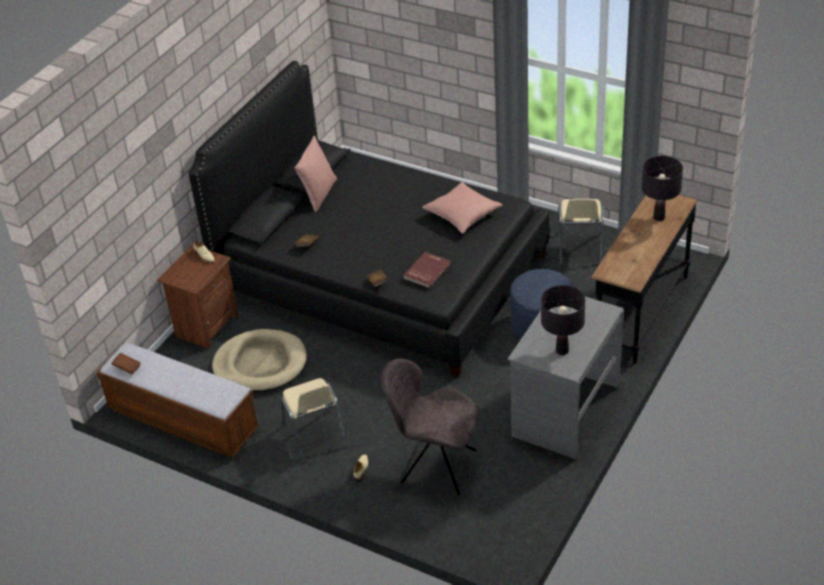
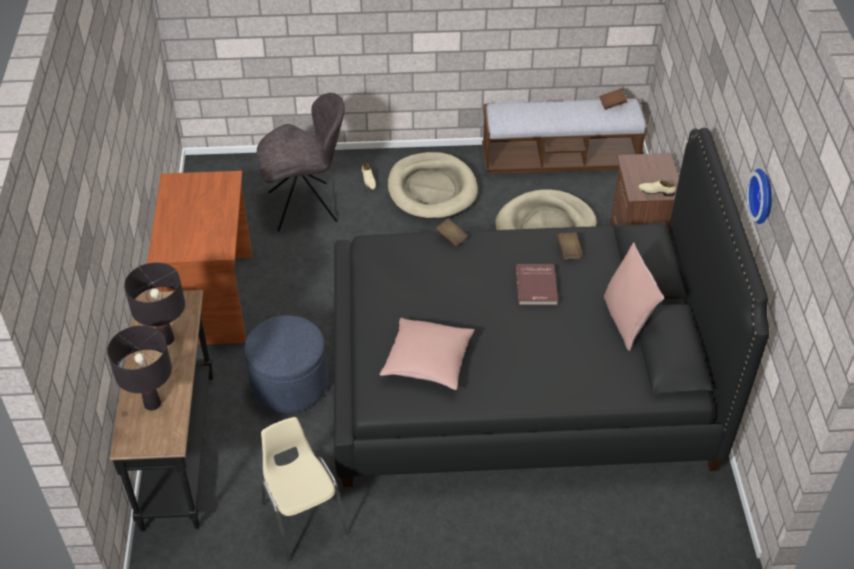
camera: 145 degrees right, 5 degrees up
(248, 64) = (764, 196): none -> wall clock
(315, 436) = (432, 189): beige chair -> beige dog bed
(426, 271) = (409, 267): red book -> red book (537, 286)
(562, 350) = (191, 195): black table lamp -> black table lamp (166, 339)
(565, 410) = (213, 299): grey desk -> brown desk

